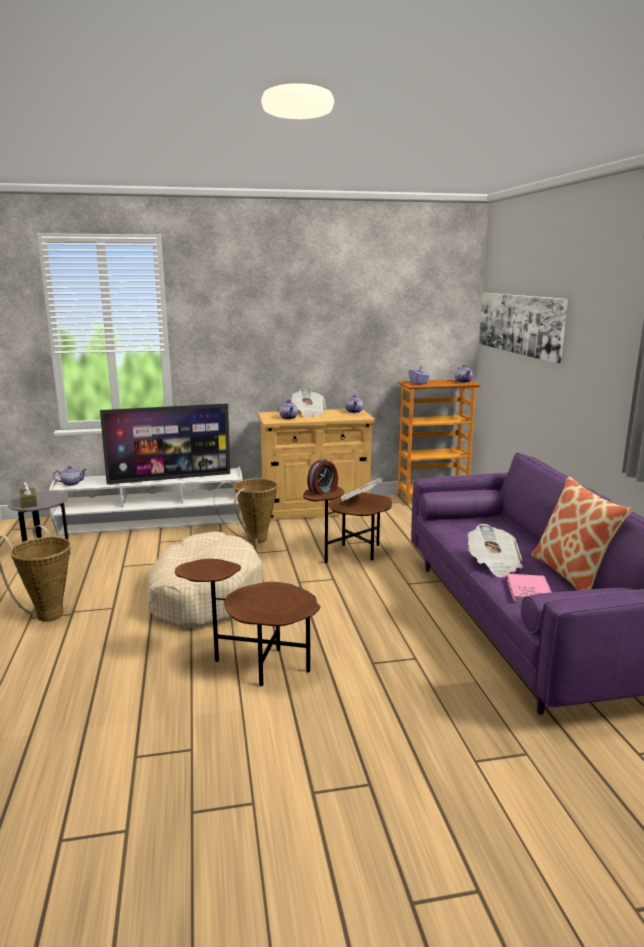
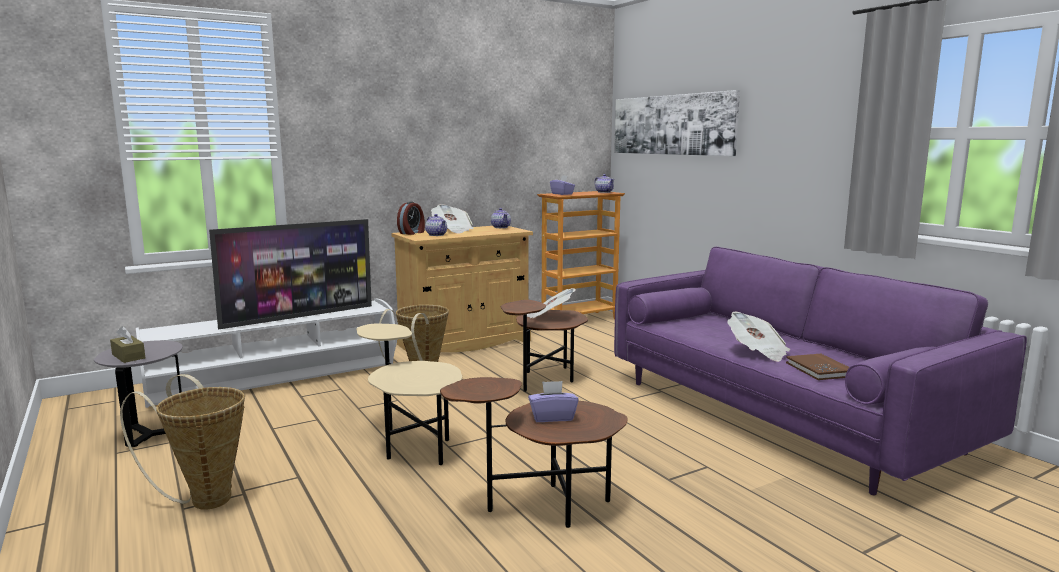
camera: 20 degrees left, 5 degrees down
(71, 483) = (163, 333): teapot -> none
(204, 595) = (410, 444): beige dog bed -> beige side table
(263, 598) = (552, 417): none -> purple tissue box
(323, 491) = (521, 305): alarm clock -> alarm clock (412, 233)
(529, 591) = (819, 369): pink book -> brown book
(572, 574) = (834, 351): pillow -> none

